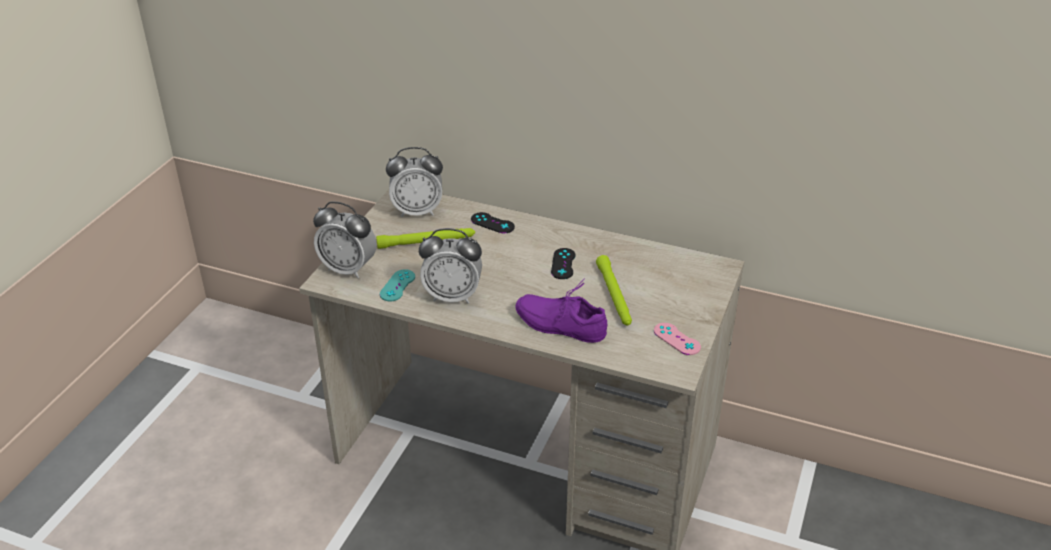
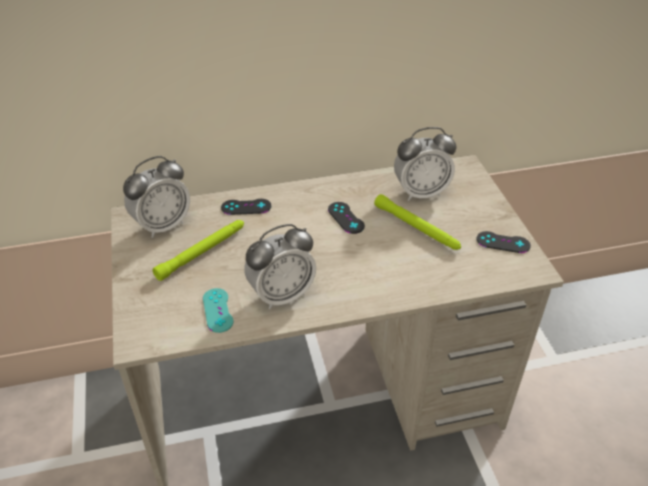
camera: 35 degrees left, 5 degrees up
(348, 269) = (149, 317): alarm clock -> alarm clock (421, 192)
(562, 323) = (402, 273): purple shoe -> none
(677, 339) = (503, 242): pink game controller -> black game controller

